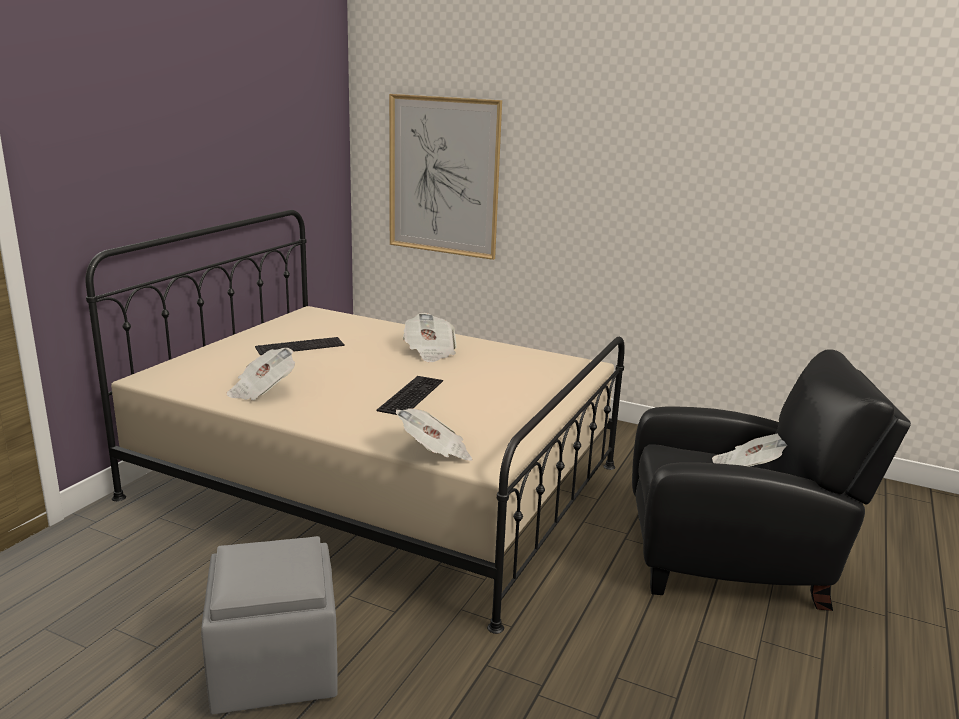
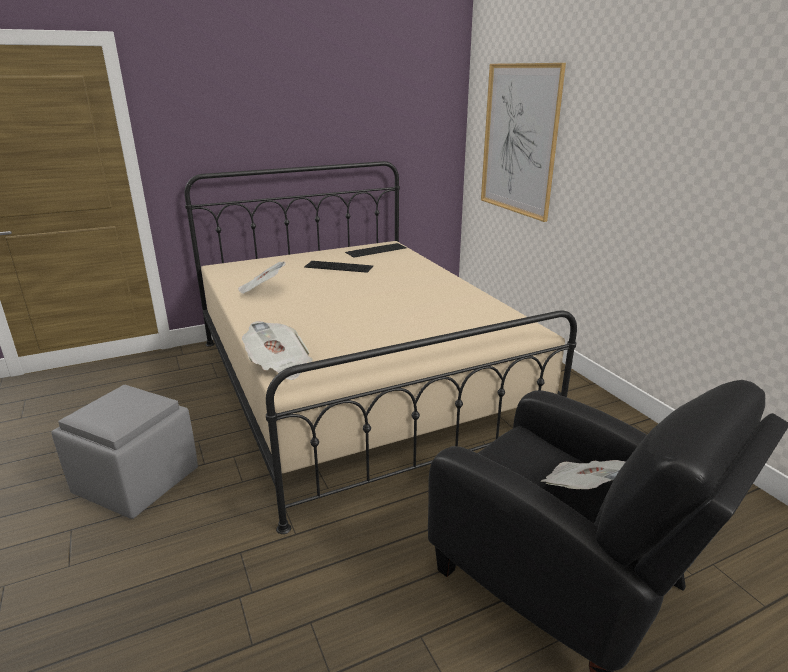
camera: 40 degrees right, 5 degrees up
(410, 394) = (344, 318): keyboard -> keyboard (376, 250)
(430, 352) = (418, 290): newspaper -> none

